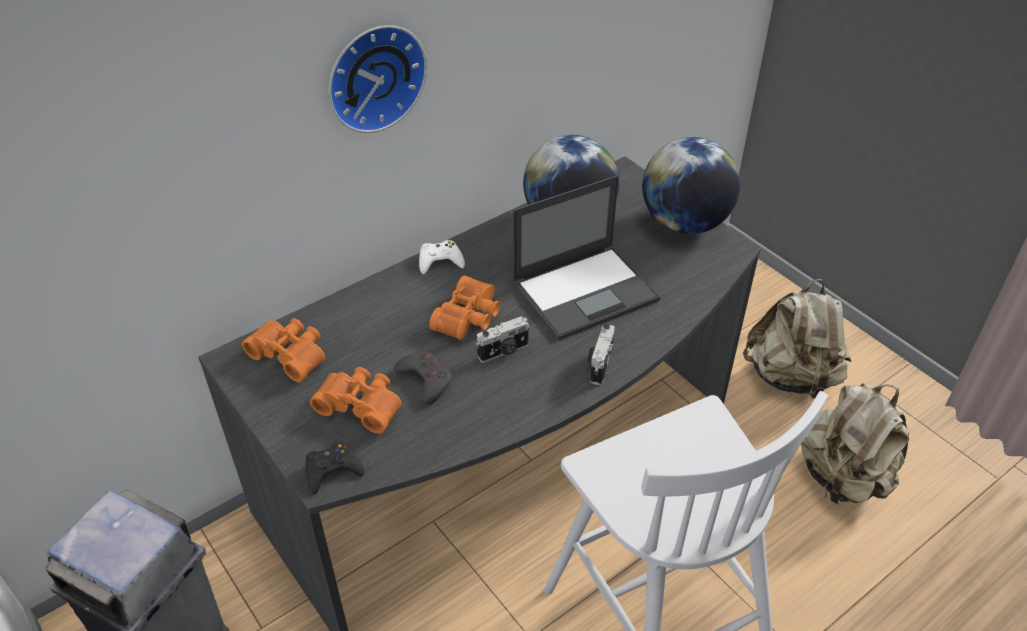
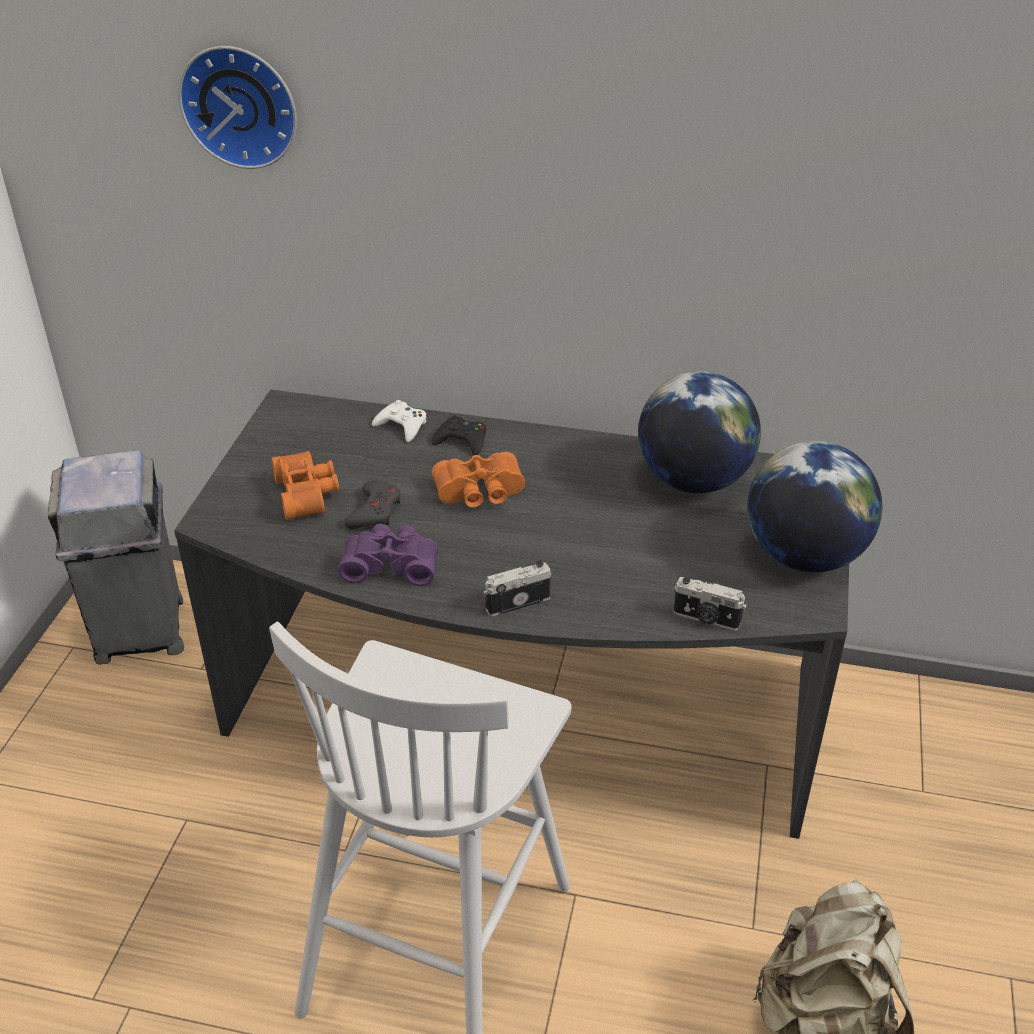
camera: 50 degrees right, 5 degrees down
(291, 354) = (323, 428): orange binoculars -> none
(332, 470) = (223, 519): black game controller -> black game controller (462, 441)
(373, 76) = (501, 197): wall clock -> wall clock (241, 105)
(440, 261) = (530, 438): white game controller -> white game controller (402, 426)
(494, 404) = (391, 564): none -> purple binoculars
(504, 351) = (462, 535): camera -> camera (706, 619)
(586, 290) = (607, 542): laptop -> none
(791, 377) = (919, 881): beige backpack -> none

